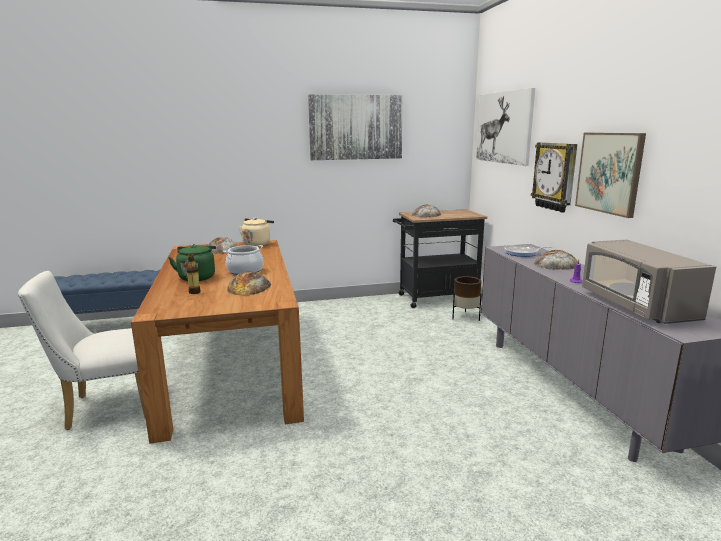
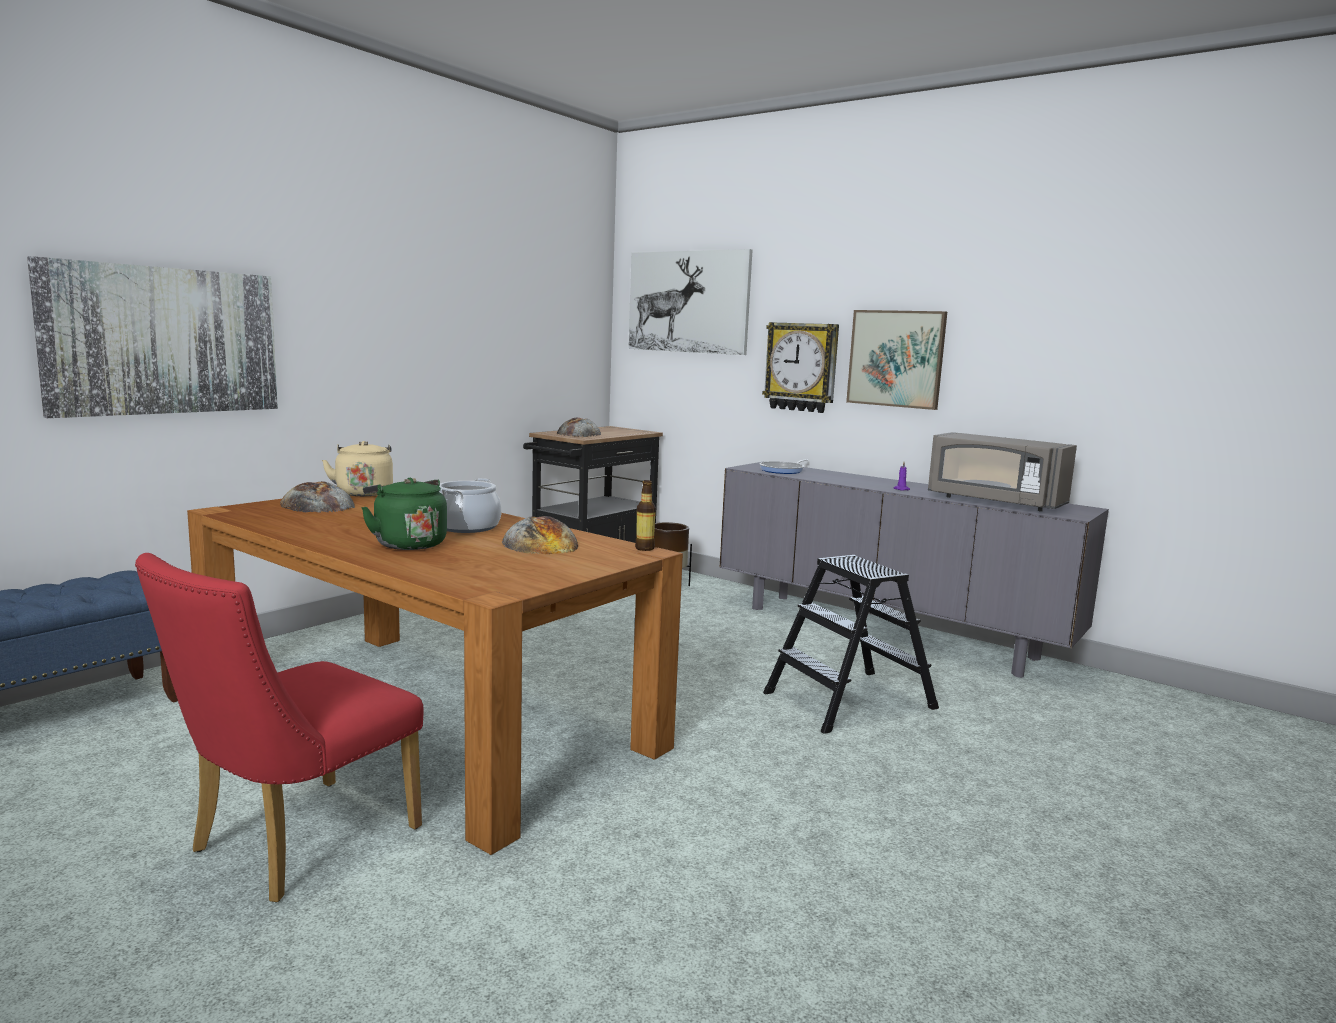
camera: 40 degrees left, 5 degrees down
(105, 407) = (292, 845): white chair -> red chair
(194, 292) = (472, 561): bottle -> bottle (644, 548)
(356, 127) = (468, 286): picture -> picture (164, 341)
(455, 430) = (850, 700): none -> black step ladder
(556, 264) = (842, 477): bread -> none

